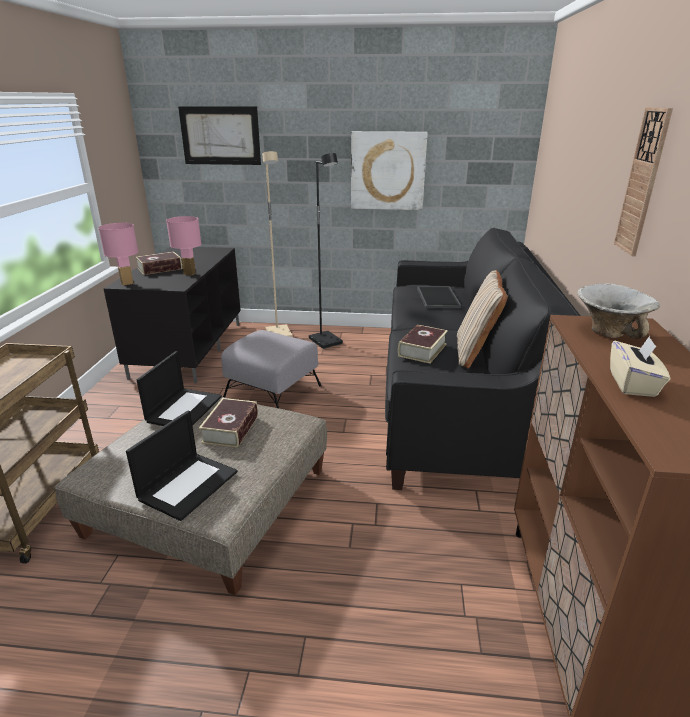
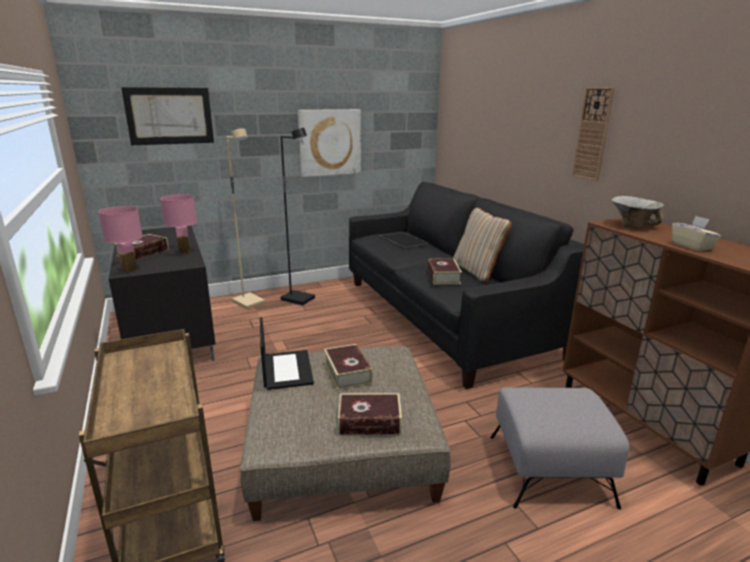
camera: 30 degrees left, 5 degrees down
(188, 484) = (369, 421): laptop -> book
(273, 392) = (297, 348): grey ottoman -> grey ottoman (550, 469)

